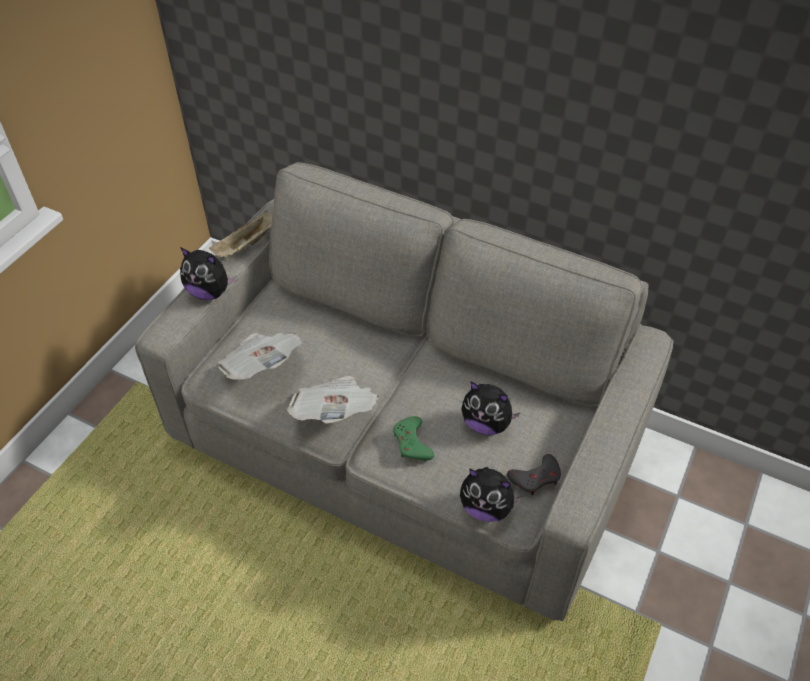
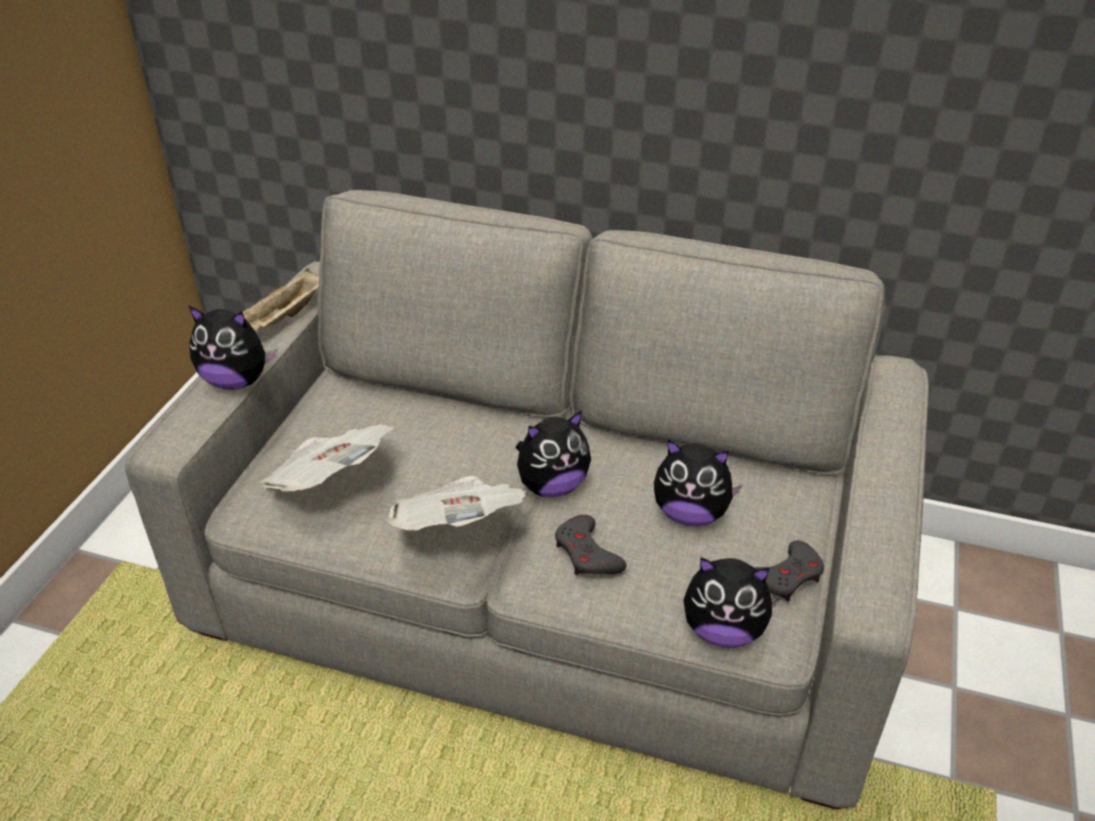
camera: 10 degrees left, 10 degrees down
(402, 389) = (552, 486): none -> plush toy
(412, 443) = (587, 553): green game controller -> grey game controller

